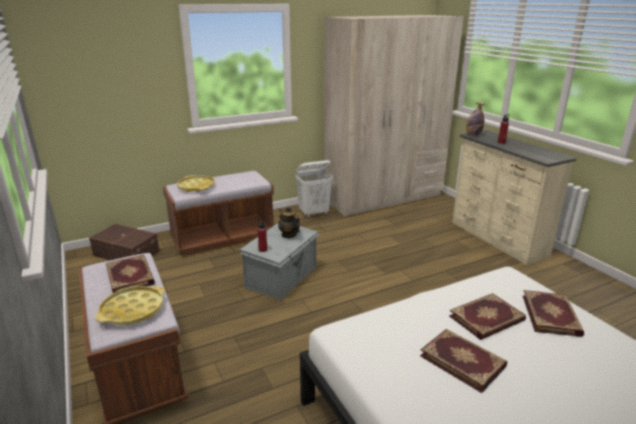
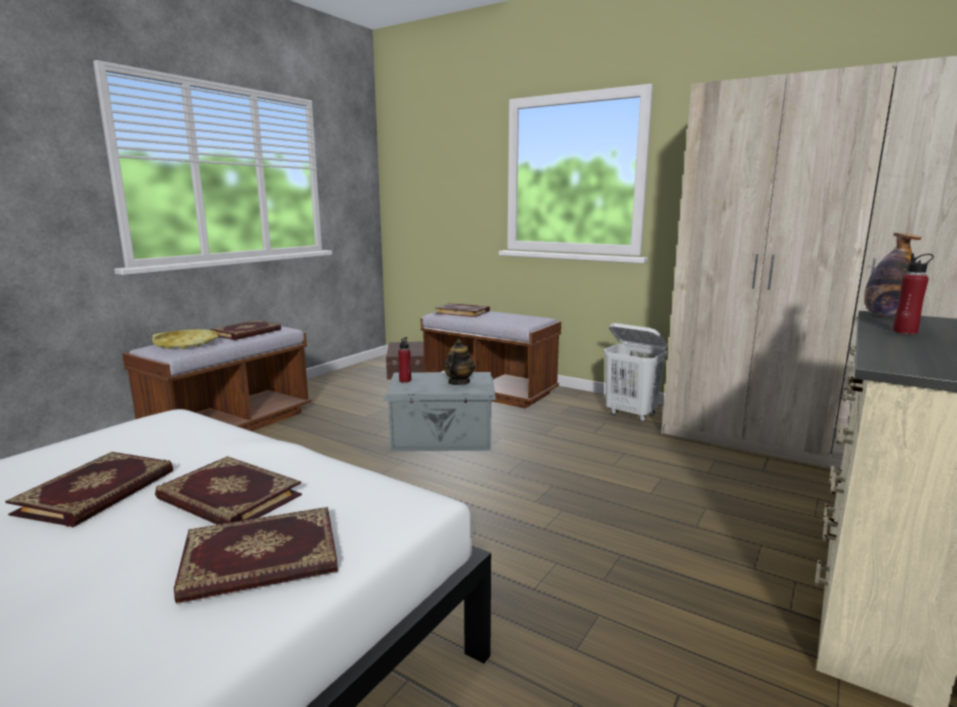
camera: 60 degrees right, 10 degrees down
(196, 187) = (463, 312): yellow tray -> book

